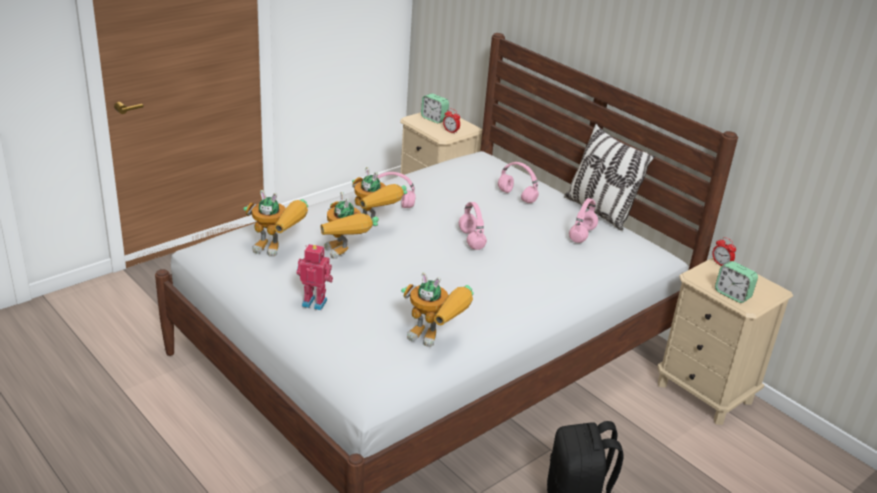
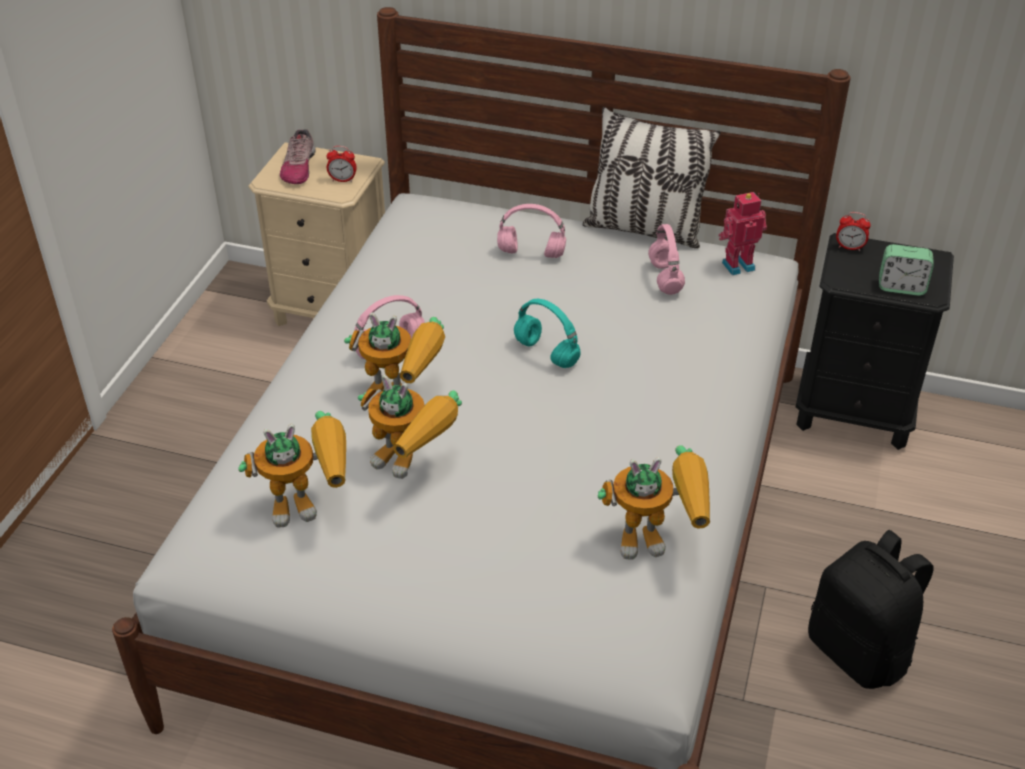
camera: 30 degrees left, 10 degrees up
(315, 302) = (449, 566): toy robot -> toy robot (737, 265)
(434, 119) = (298, 167): alarm clock -> shoe
(470, 239) = (545, 353): pink headphones -> turquoise headphones
(704, 393) = (854, 413): beige nightstand -> black nightstand

